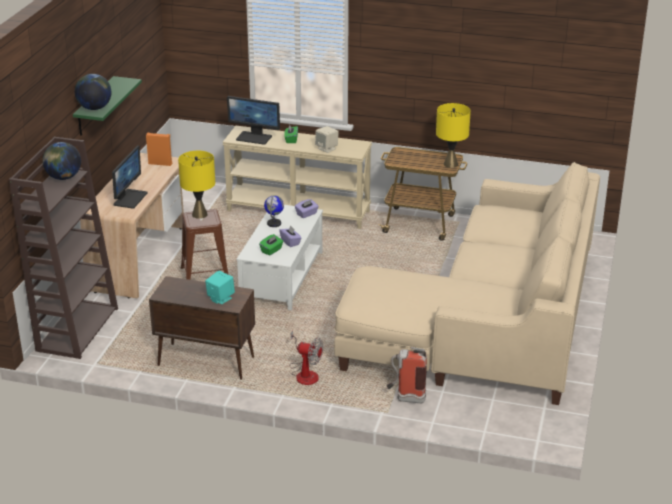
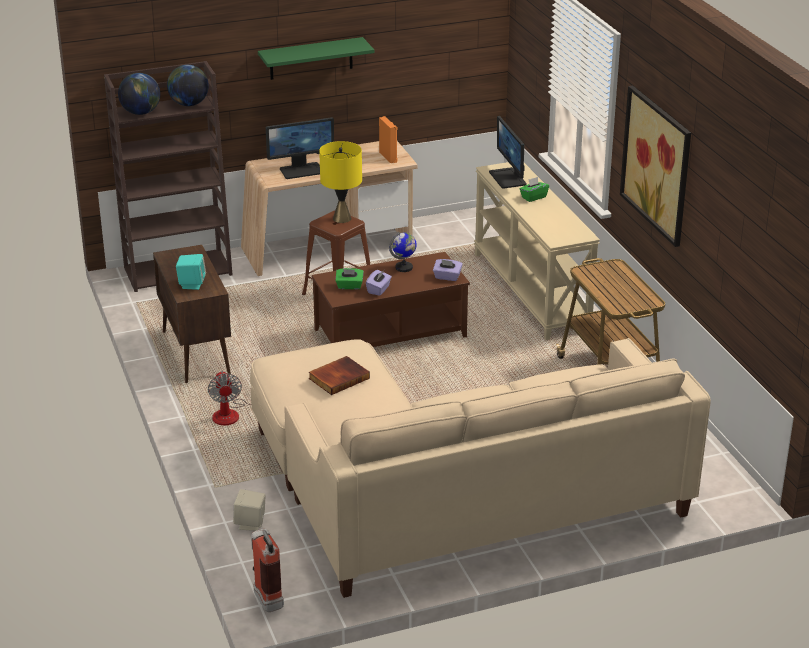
camera: 55 degrees right, 0 degrees up
(94, 108) = (282, 54): globe -> globe (141, 112)
(283, 277) = (390, 334): white coffee table -> brown coffee table
(327, 148) = (543, 222): beige speaker -> beige speaker (250, 523)
(405, 398) = (250, 489): fire extinguisher -> fire extinguisher (266, 596)
(407, 288) = (338, 377): none -> book
(417, 68) = (657, 164): none -> picture
(451, 164) = (630, 305): yellow table lamp -> none

